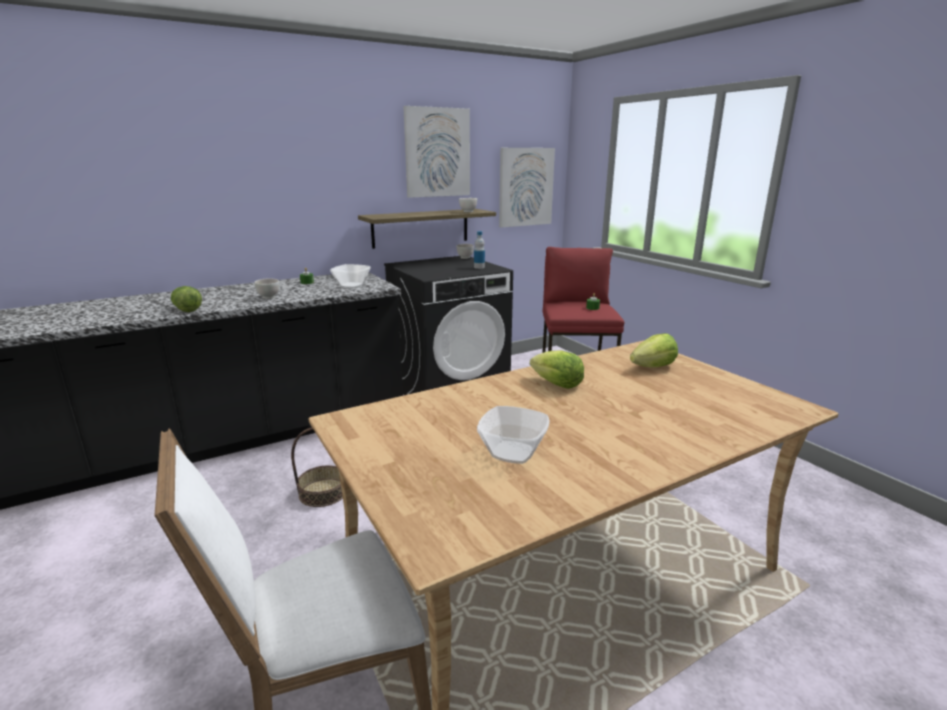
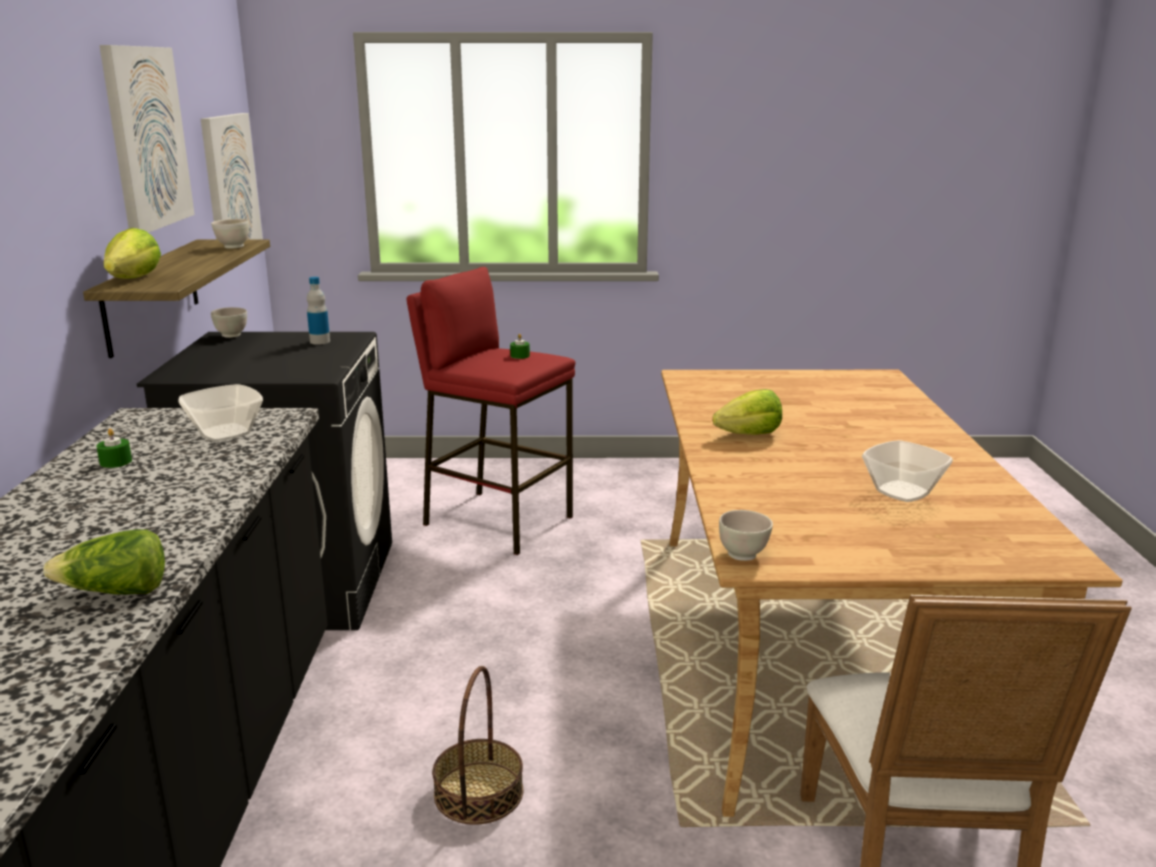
camera: 60 degrees left, 0 degrees up
(269, 297) = (176, 505): white bowl -> white bowl (743, 555)
(653, 367) = (745, 388): lettuce -> lettuce (133, 279)

